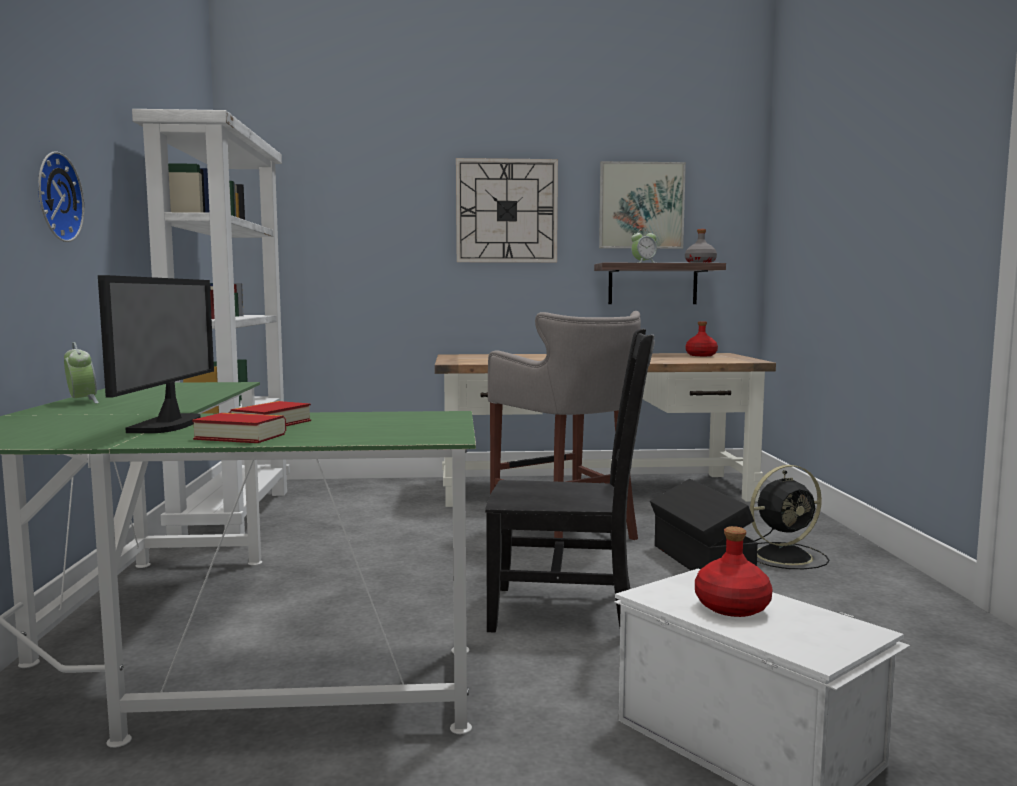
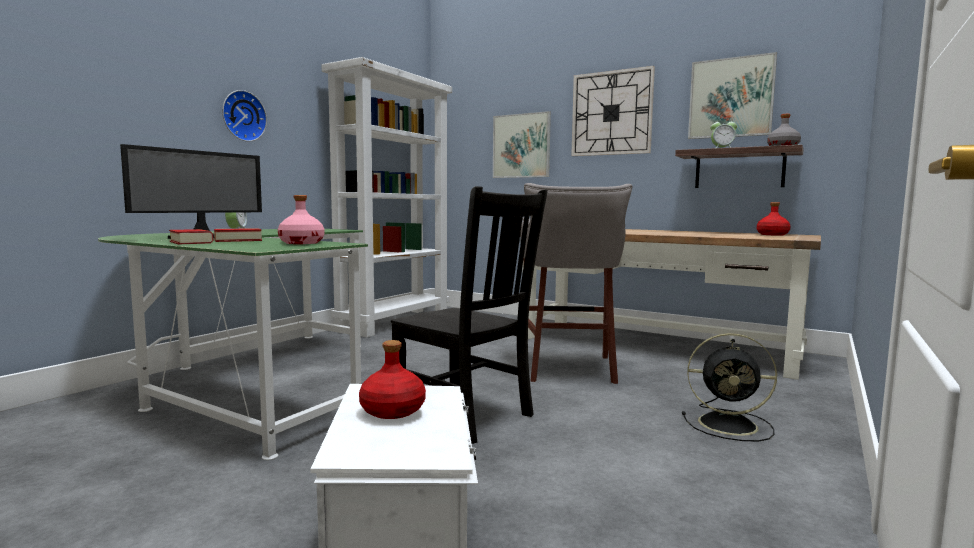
camera: 35 degrees right, 0 degrees up
(380, 245) = (521, 146): none -> picture
(397, 419) = (302, 243): none -> pink bottle
(701, 561) = (638, 409): black storage box -> none

